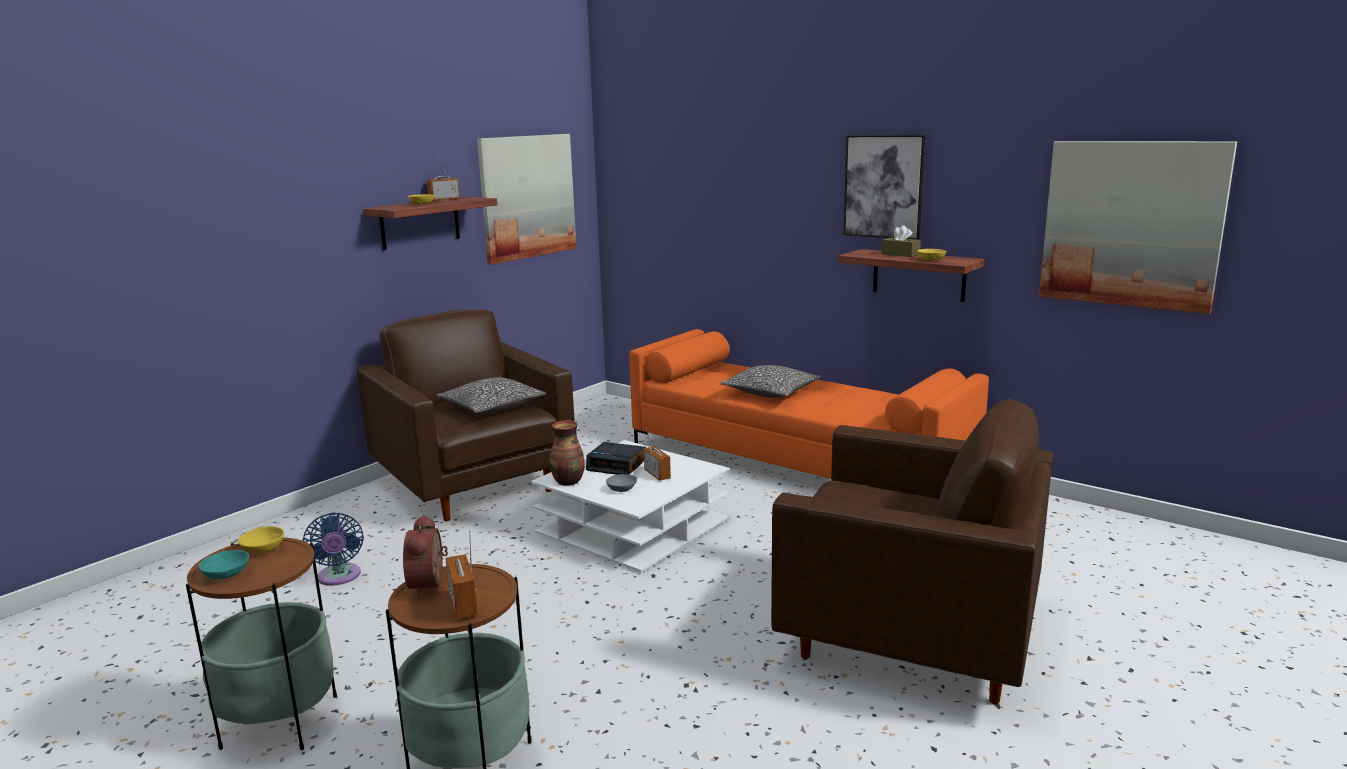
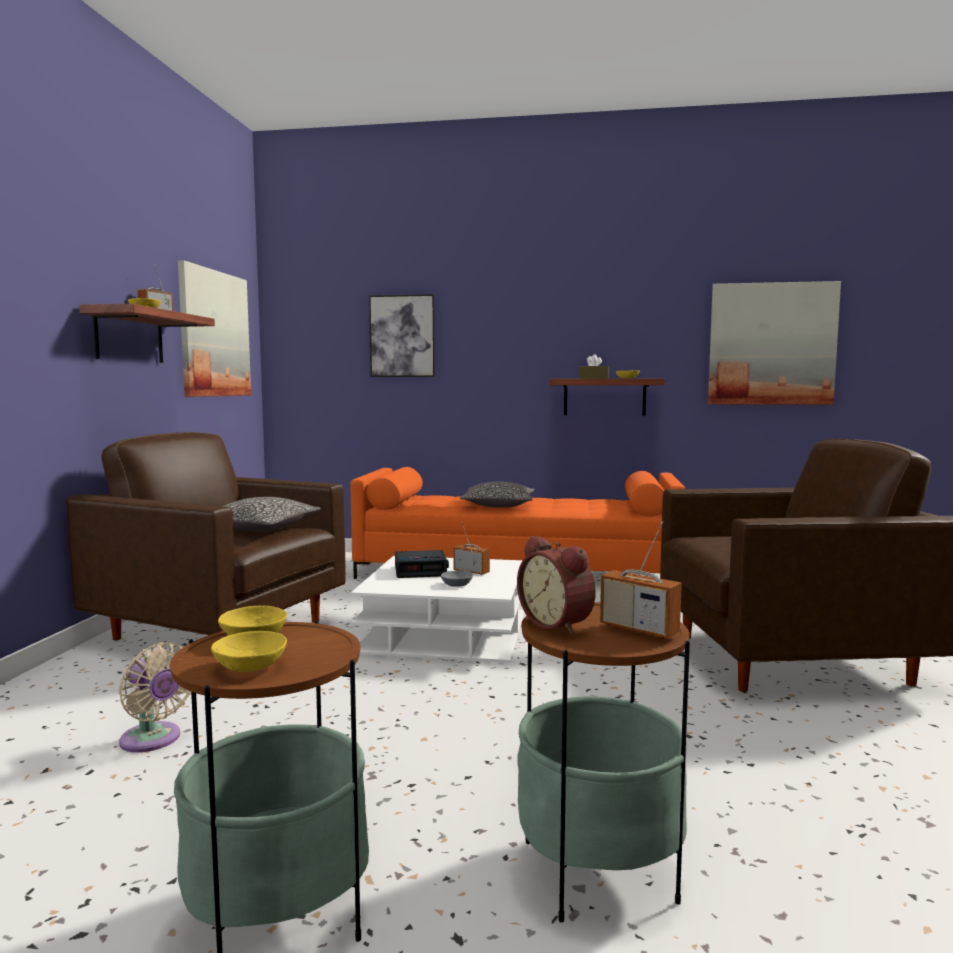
camera: 30 degrees left, 10 degrees down
(226, 574) = (252, 666): turquoise bowl -> yellow bowl
(339, 577) = (153, 740): blue fan -> beige fan
(568, 482) = (394, 587): vase -> none
(883, 186) = (570, 325): picture -> picture (402, 336)

